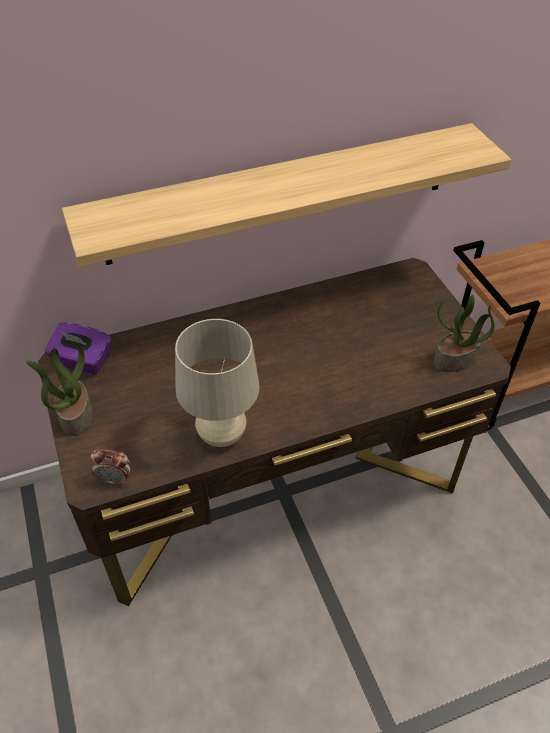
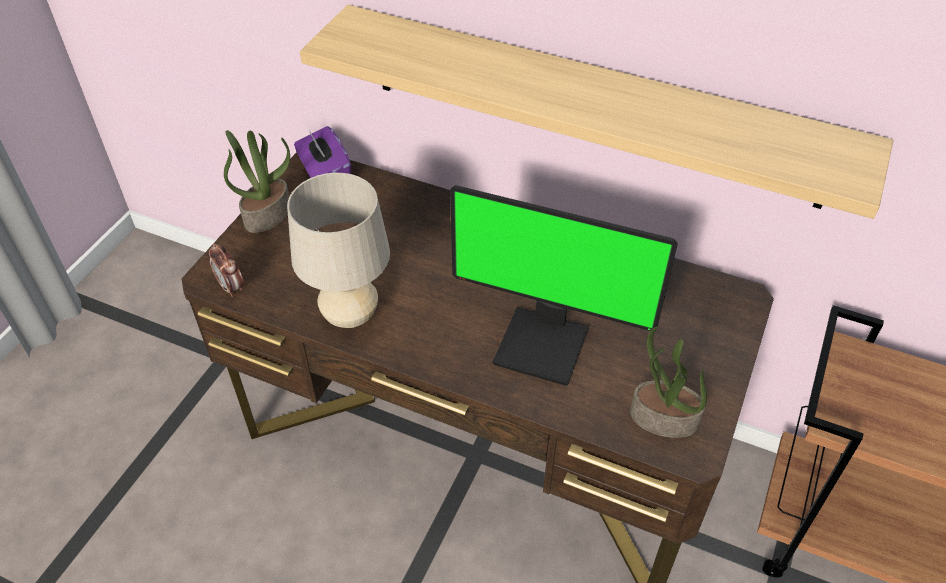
camera: 45 degrees right, 0 degrees up
(351, 366) = (544, 343): none -> monitor

